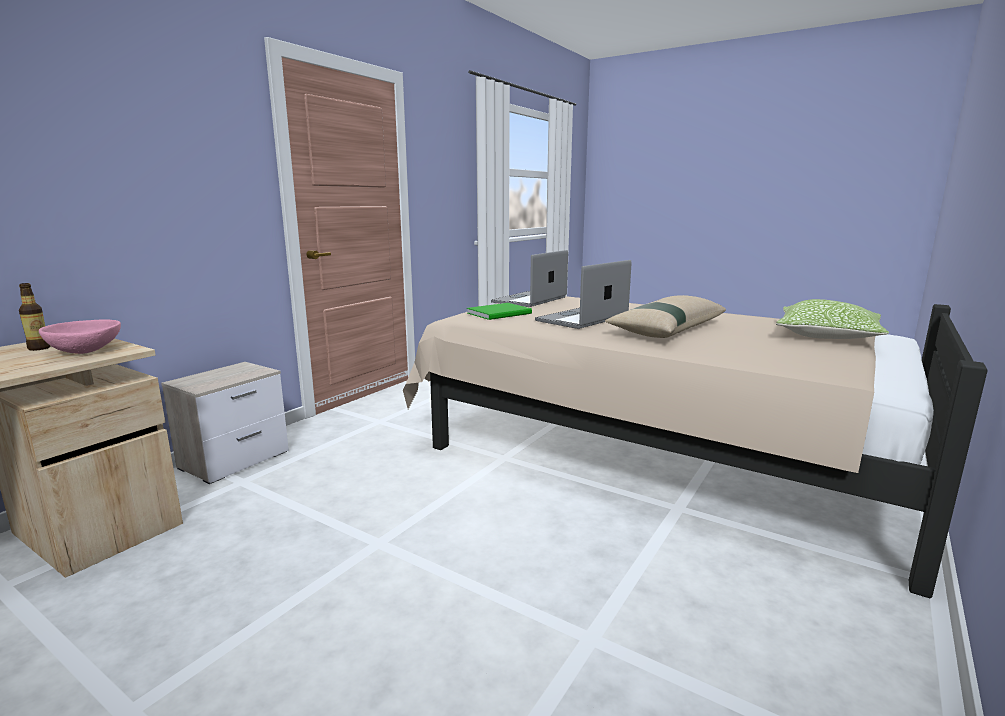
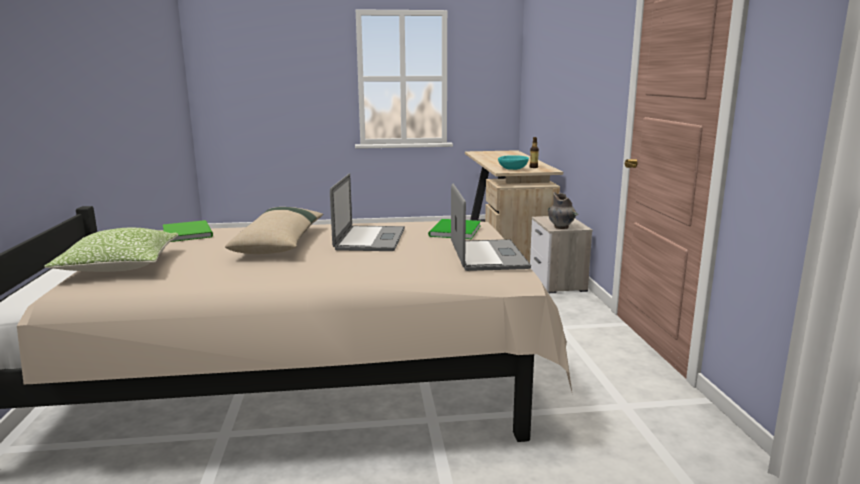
camera: 140 degrees right, 0 degrees up
(85, 351) = (512, 169): pink bowl -> turquoise bowl
(253, 370) = (561, 227): none -> grey vase
(772, 357) = (189, 232): none -> green book

